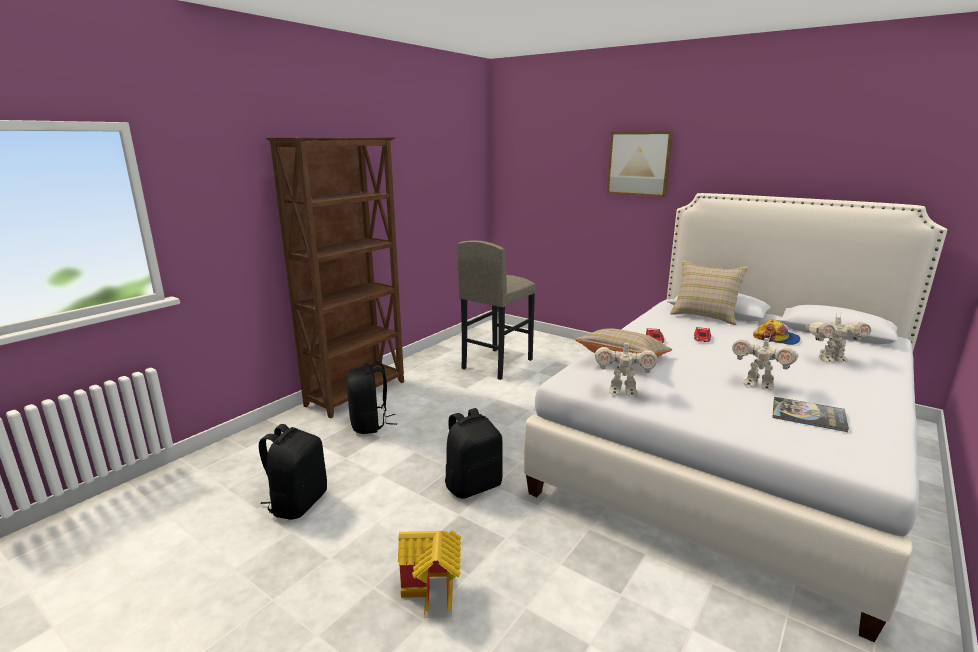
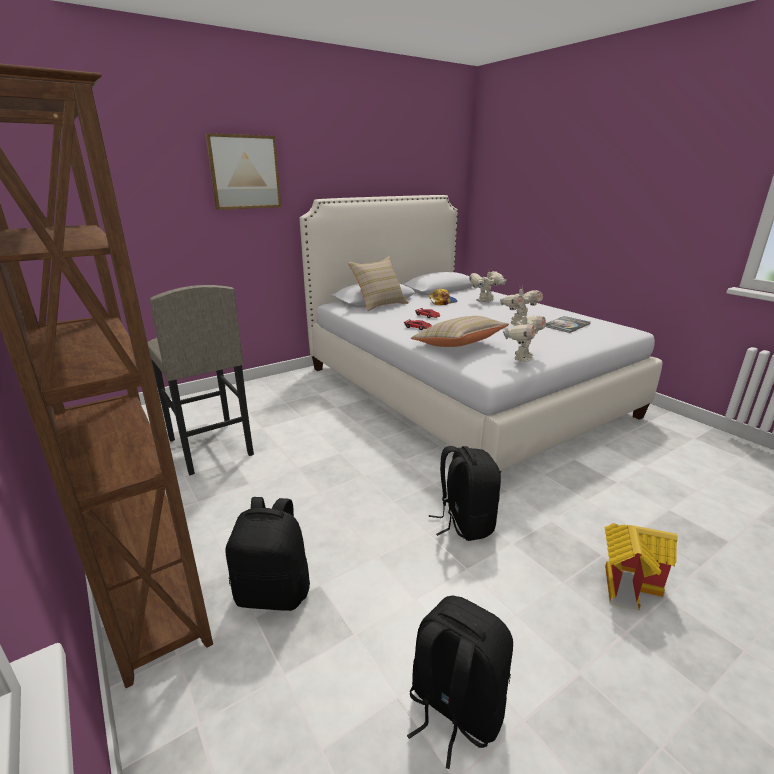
camera: 70 degrees left, 5 degrees up
(830, 359) = (485, 301): toy robot -> toy robot turned 135 degrees counterclockwise

